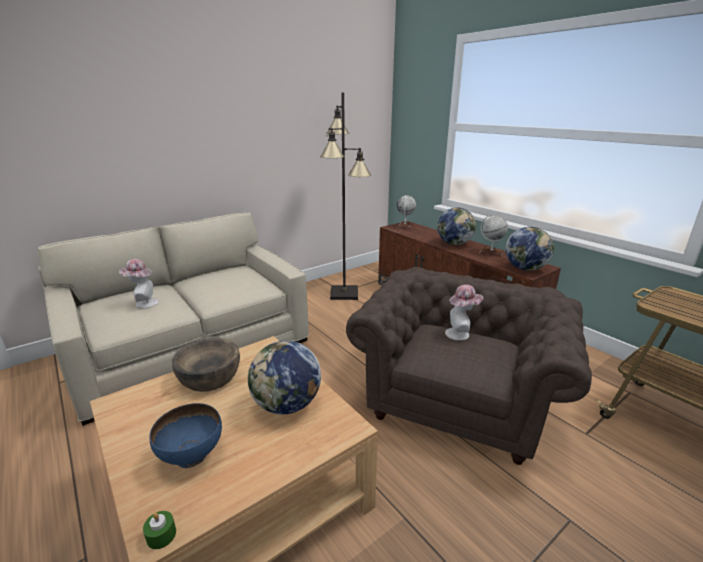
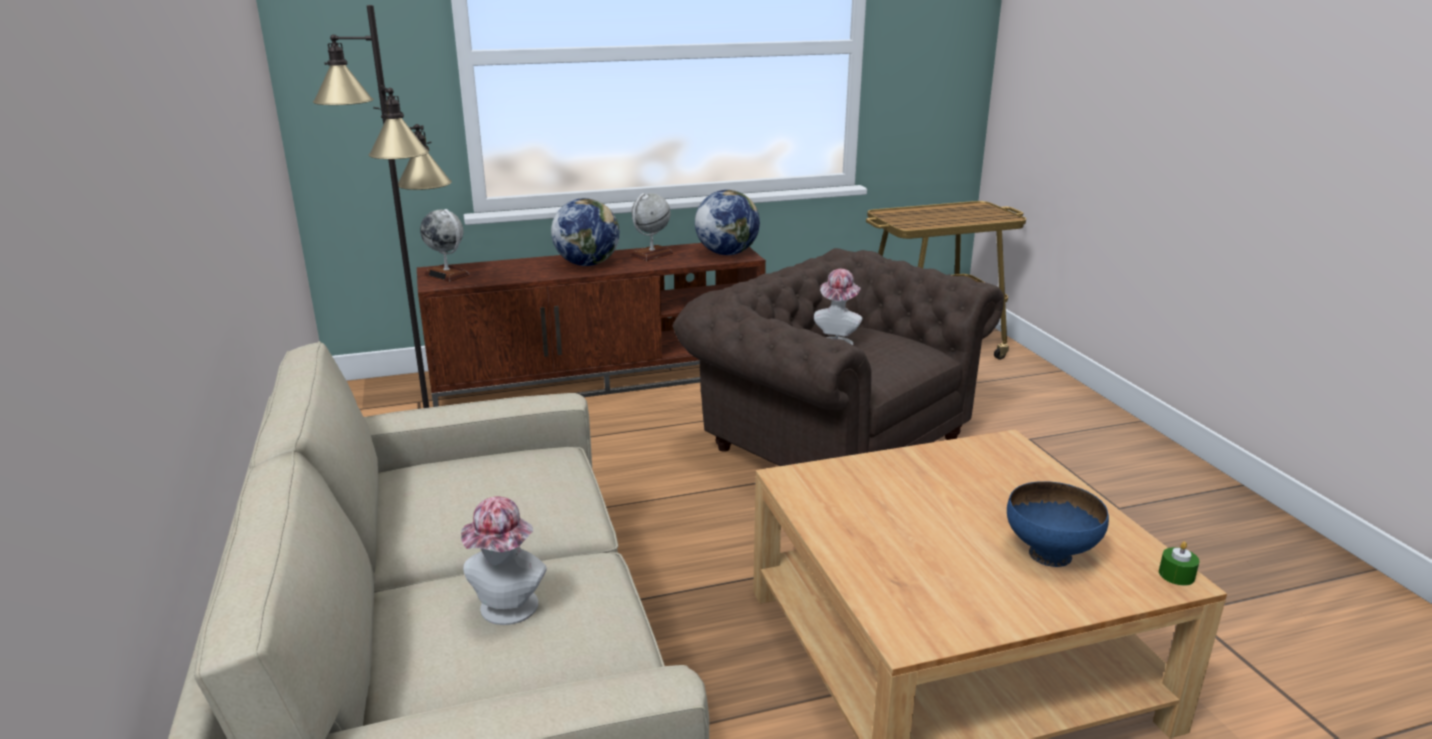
camera: 70 degrees left, 0 degrees up
(210, 377) = (863, 536): brown bowl -> none
(287, 405) = (955, 477): globe -> none

